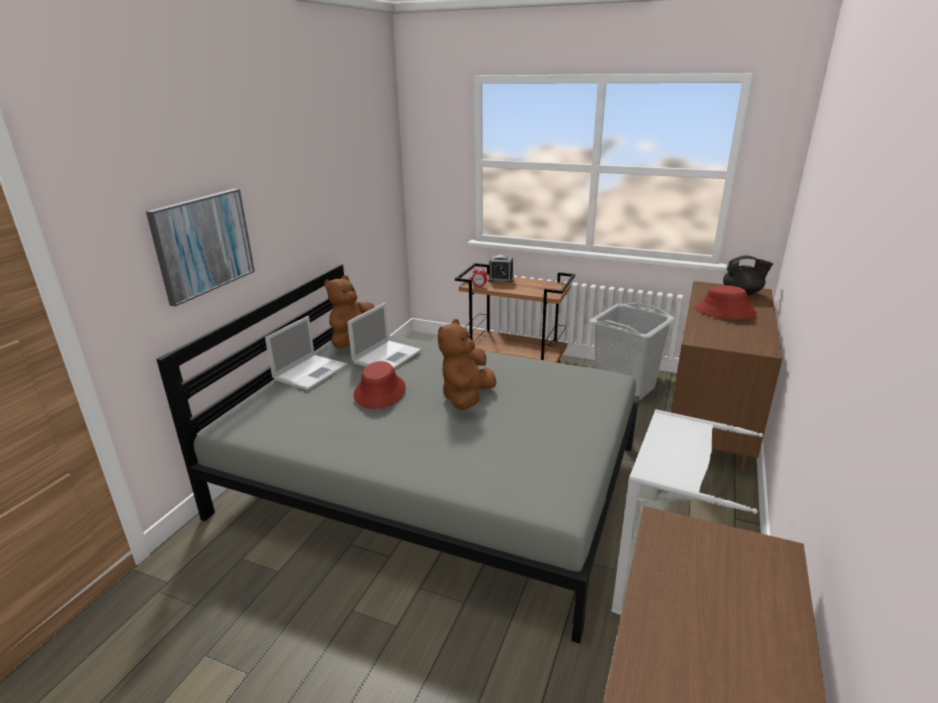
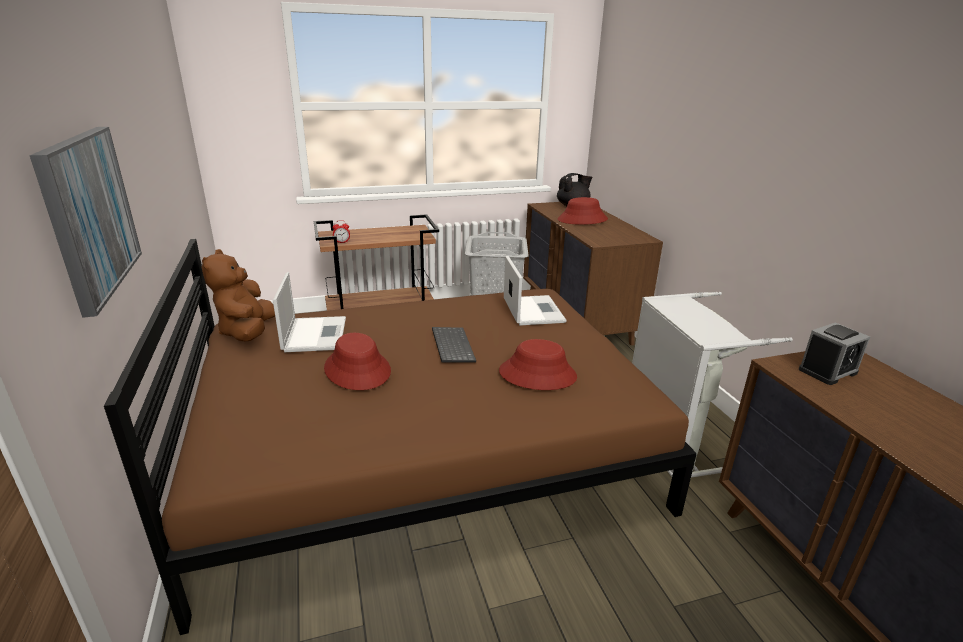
camera: 40 degrees left, 0 degrees up
(311, 371) = (238, 378): laptop -> laptop (532, 310)
(433, 478) = (421, 448): grey bed -> brown bed
(467, 398) = (451, 346): brown plush toy -> keyboard
(499, 446) = (537, 374): none -> red hat
(501, 279) = (354, 232): alarm clock -> alarm clock (827, 371)

